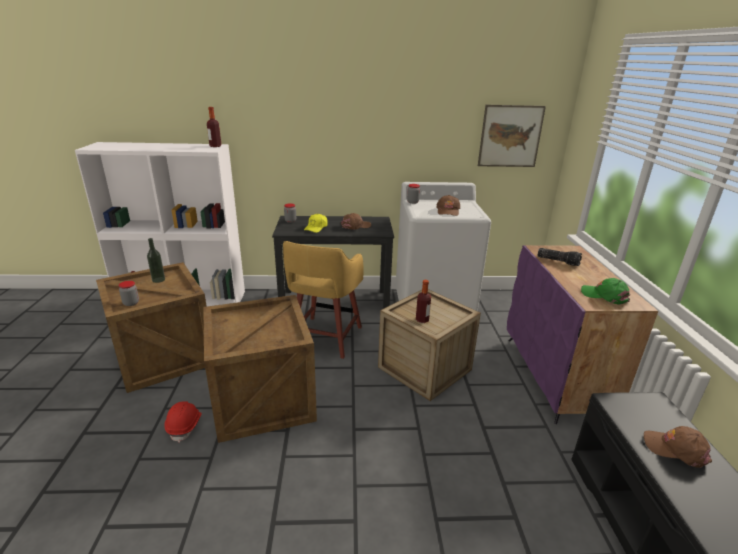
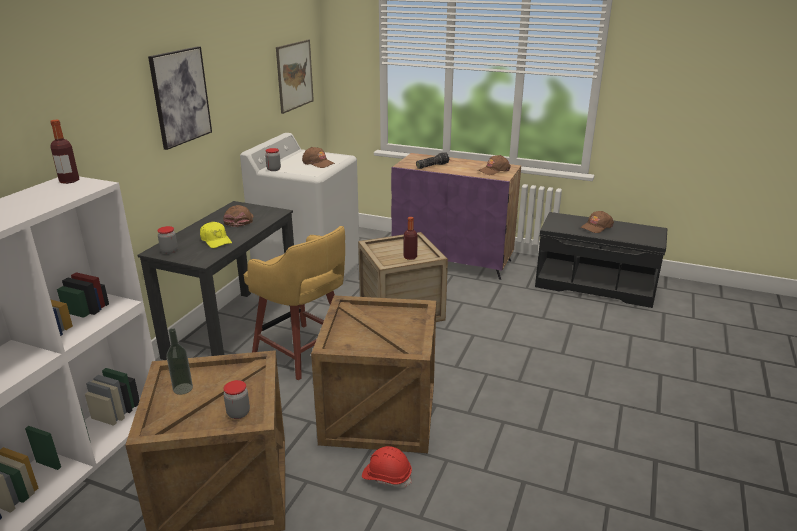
camera: 65 degrees left, 0 degrees up
(348, 121) = (180, 97): none -> picture
(604, 296) = (494, 170): green cap -> brown cap

